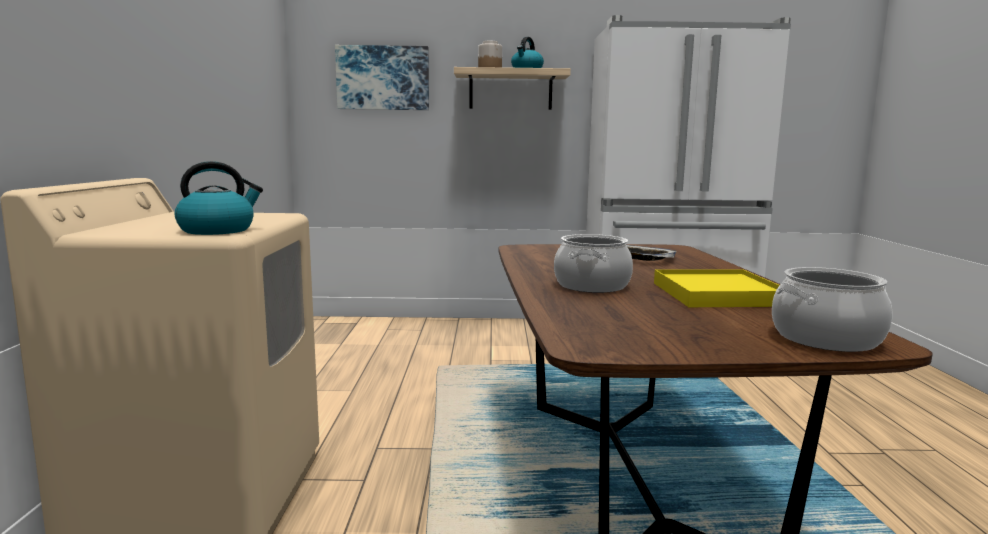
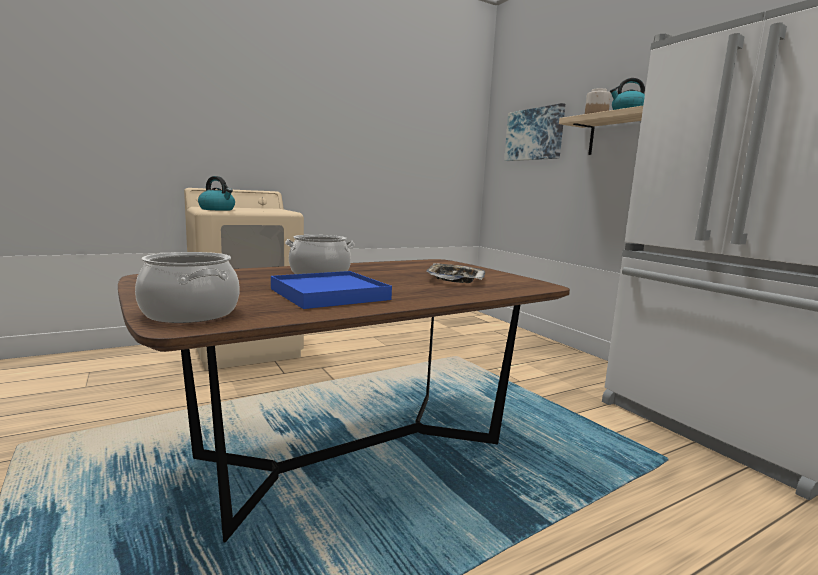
camera: 60 degrees right, 0 degrees up
(717, 294) = (329, 294): yellow tray -> blue tray

